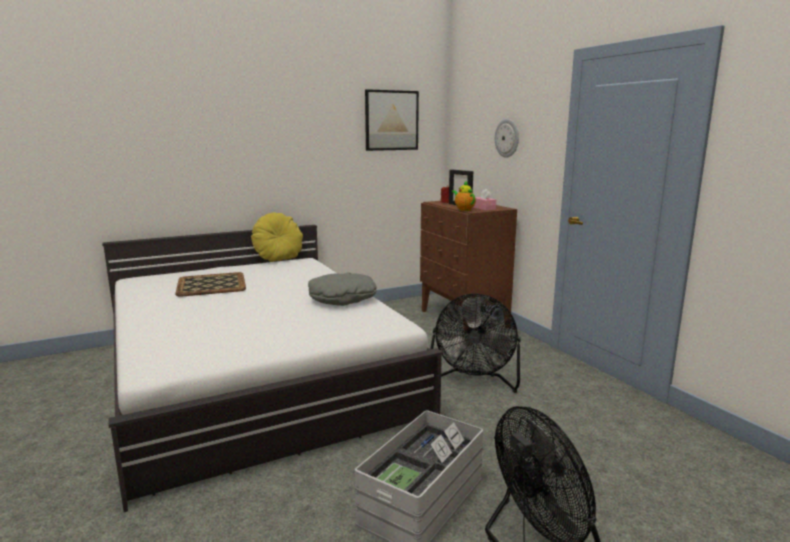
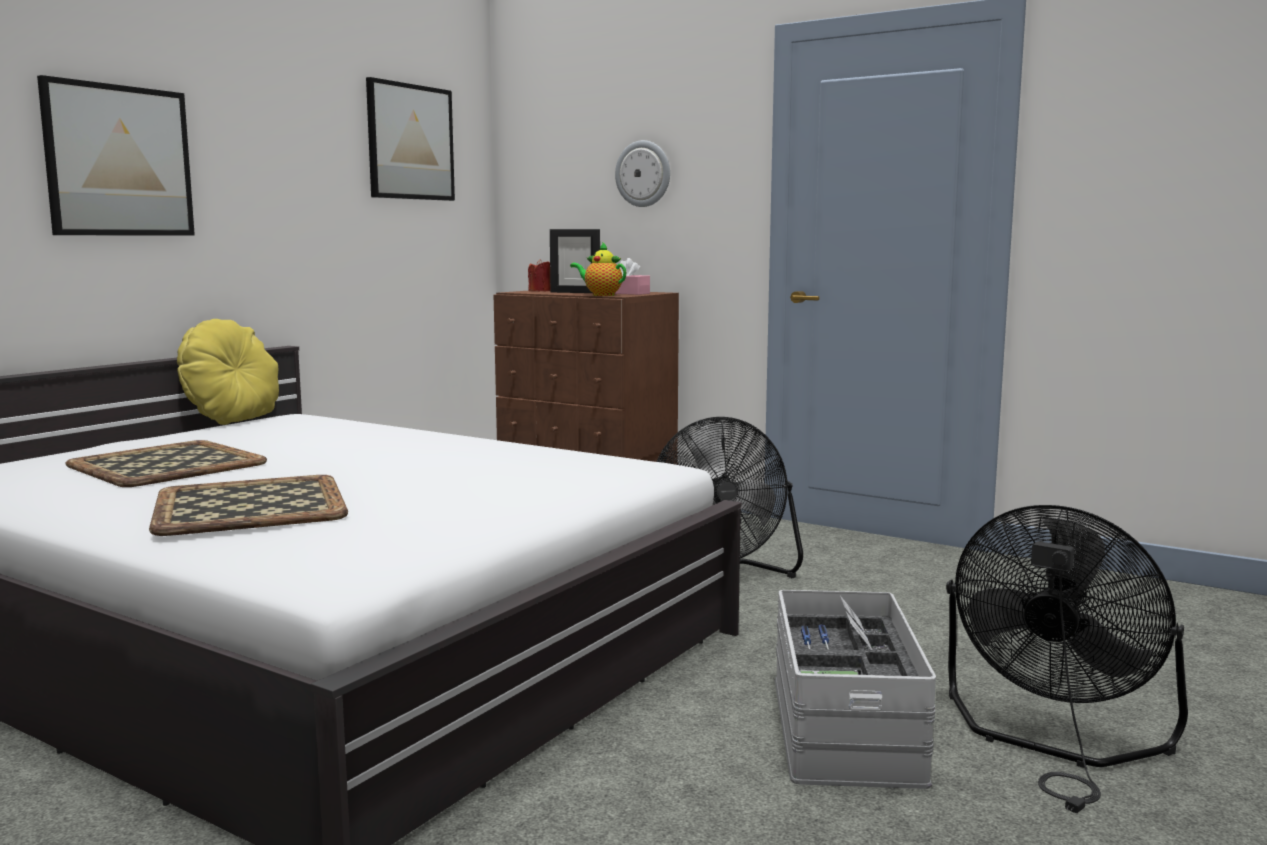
camera: 30 degrees left, 5 degrees down
(191, 317) = (248, 506): none -> tray
(229, 142) = (119, 161): none -> picture
(341, 298) = (490, 452): grey pillow -> none

